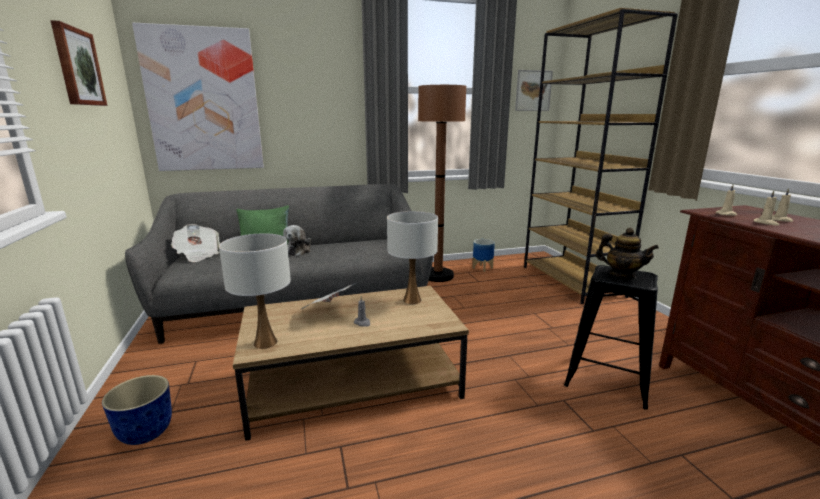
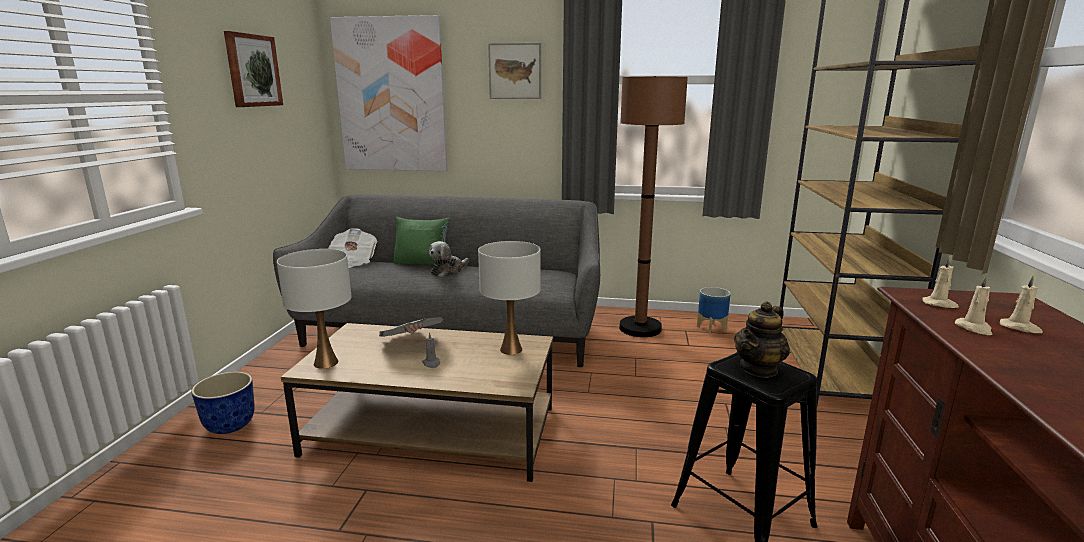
camera: 25 degrees right, 0 degrees up
(533, 90) = (823, 77): picture -> picture (515, 71)
(622, 275) = (759, 369): teapot -> teapot turned 75 degrees clockwise

